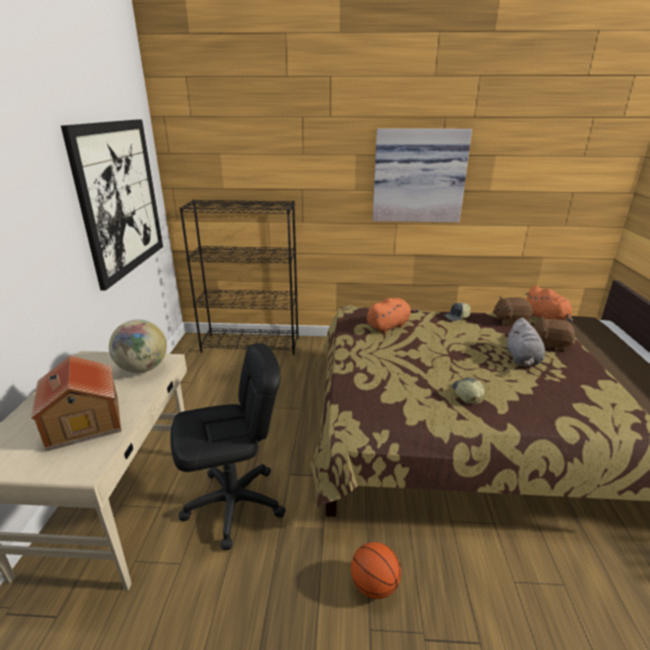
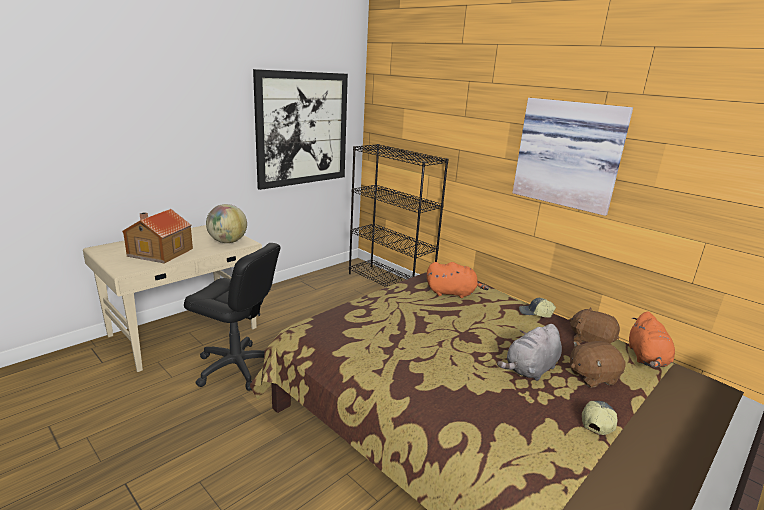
camera: 40 degrees right, 5 degrees down
(373, 585) = (237, 463): basketball -> none
(466, 394) = (414, 361): cap -> cap (597, 422)
(549, 345) = (591, 376): brown plush toy -> brown plush toy turned 75 degrees counterclockwise

